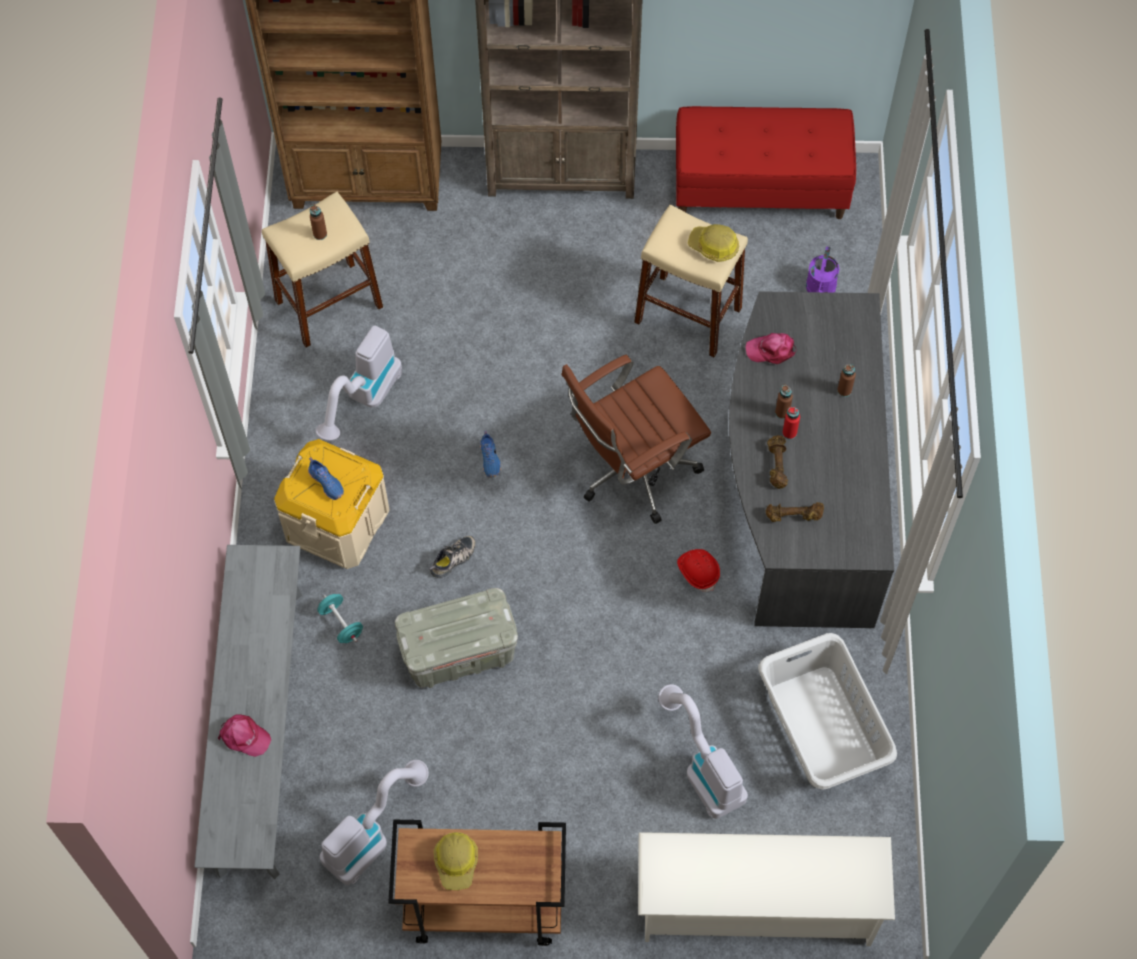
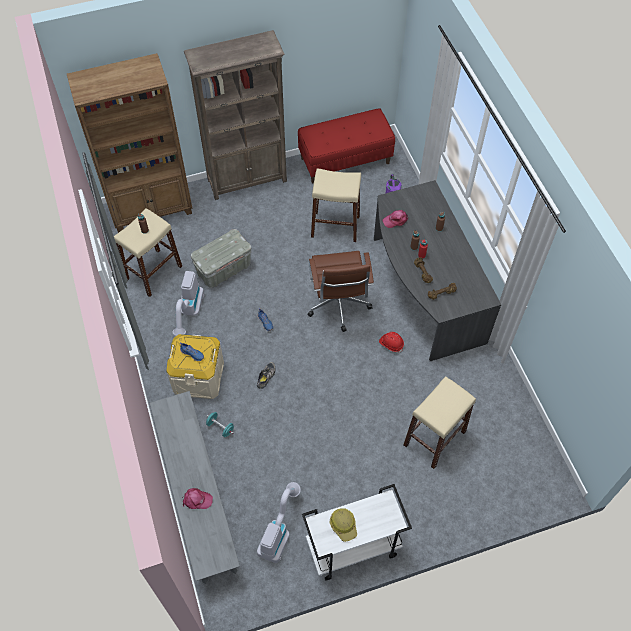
camera: 20 degrees left, 5 degrees down
(458, 653) = (287, 422): grey storage box -> grey storage box (223, 269)
(482, 906) = (352, 548): brown cart -> white cart
(632, 471) = (339, 306): brown office chair -> brown office chair turned 45 degrees counterclockwise
(703, 767) = (434, 438): vacuum cleaner -> beige stool
(714, 246) = (347, 181): hard hat -> none
(756, 905) = (490, 498): white shoe rack -> none
(821, 728) = (483, 400): grey laundry basket -> none

